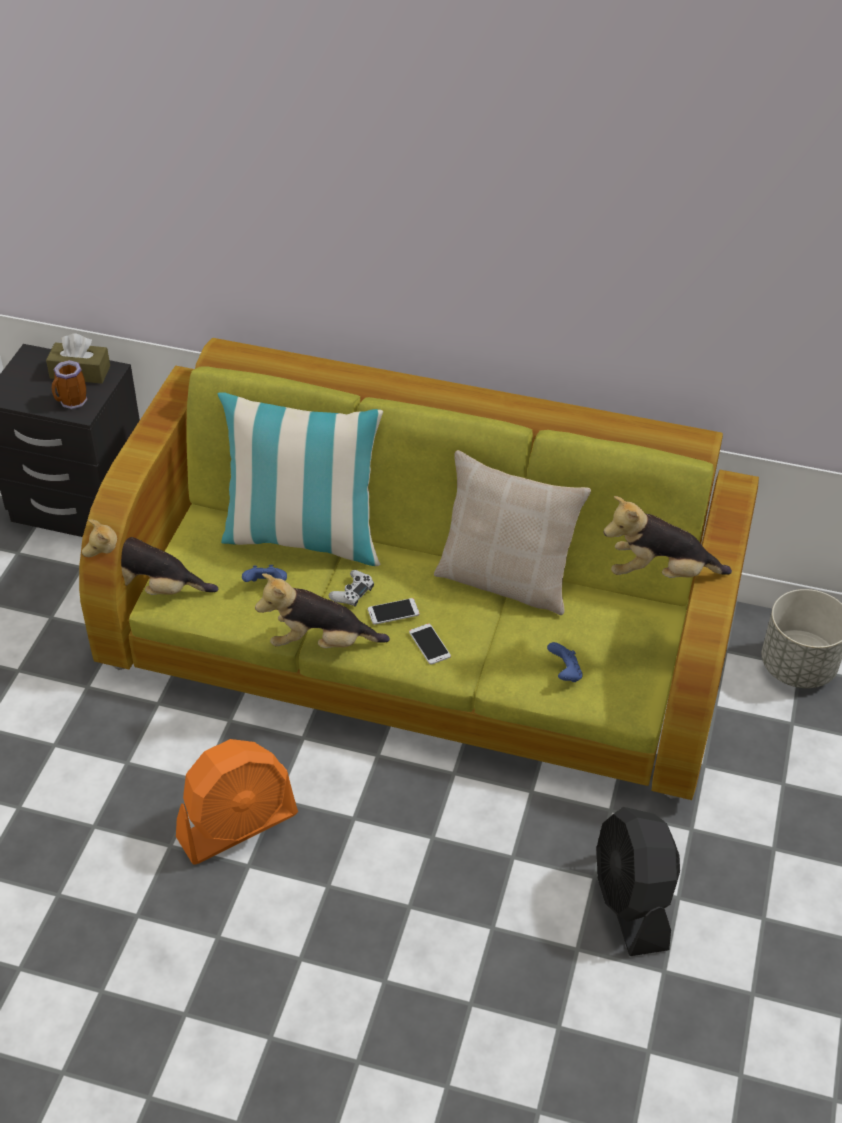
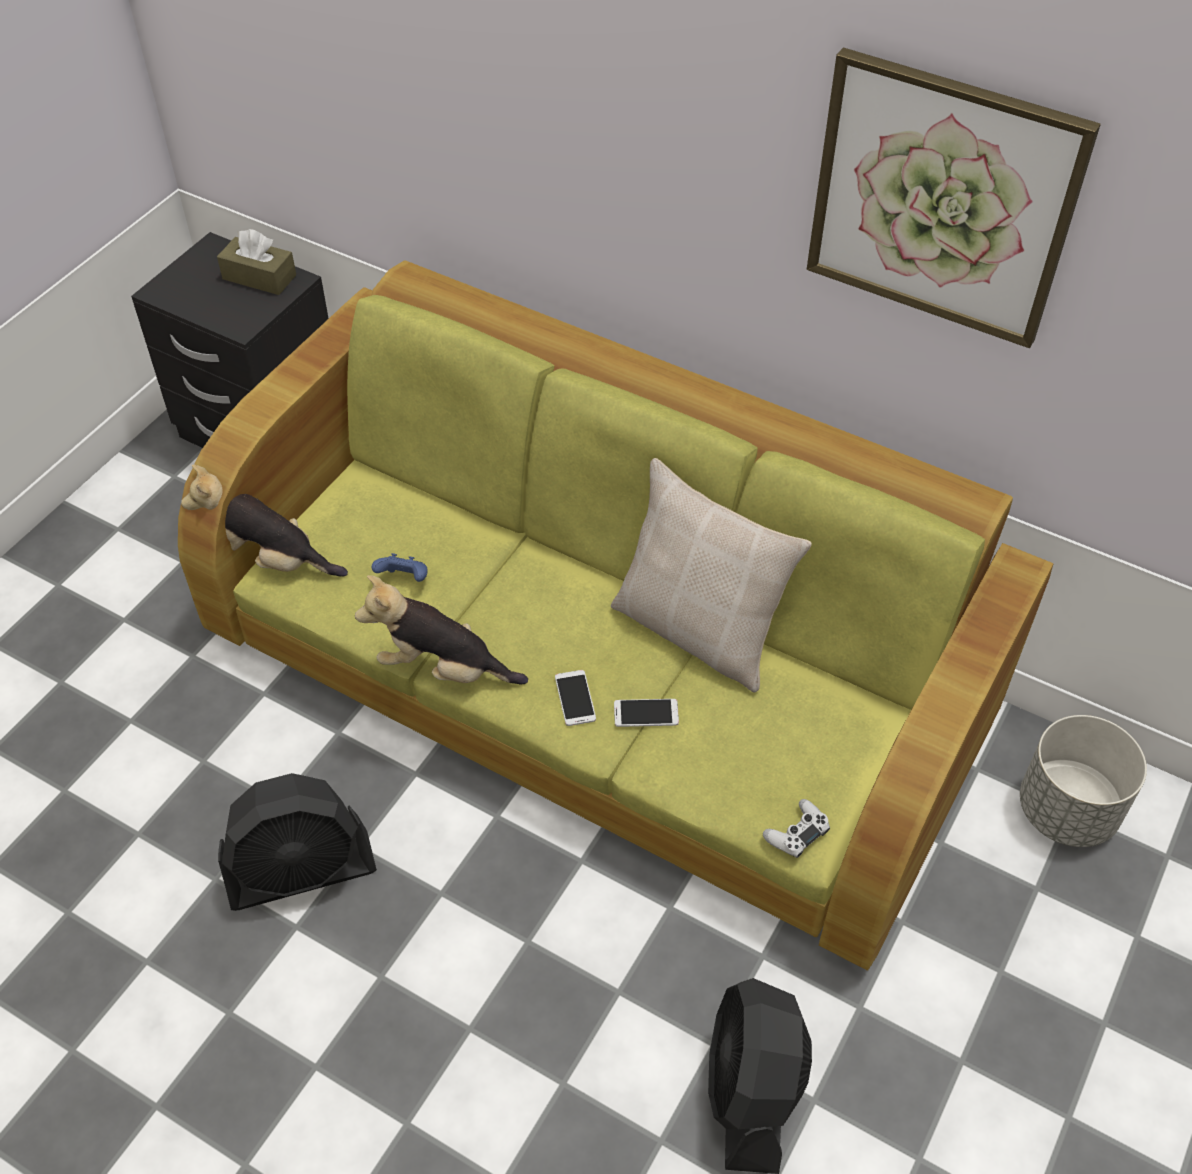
camera: 15 degrees right, 5 degrees up
(72, 403) = (235, 313): mug -> none
(238, 826) = (301, 872): orange fan -> black fan
(303, 538) = (469, 527): pillow -> none
(352, 592) = (503, 610): white game controller -> white game controller (797, 833)
(393, 612) = (544, 645): phone -> phone (646, 713)
(565, 673) = (734, 773): blue game controller -> none
(648, 225) = (942, 199): none -> picture
(659, 573) = (873, 676): plush toy -> none

